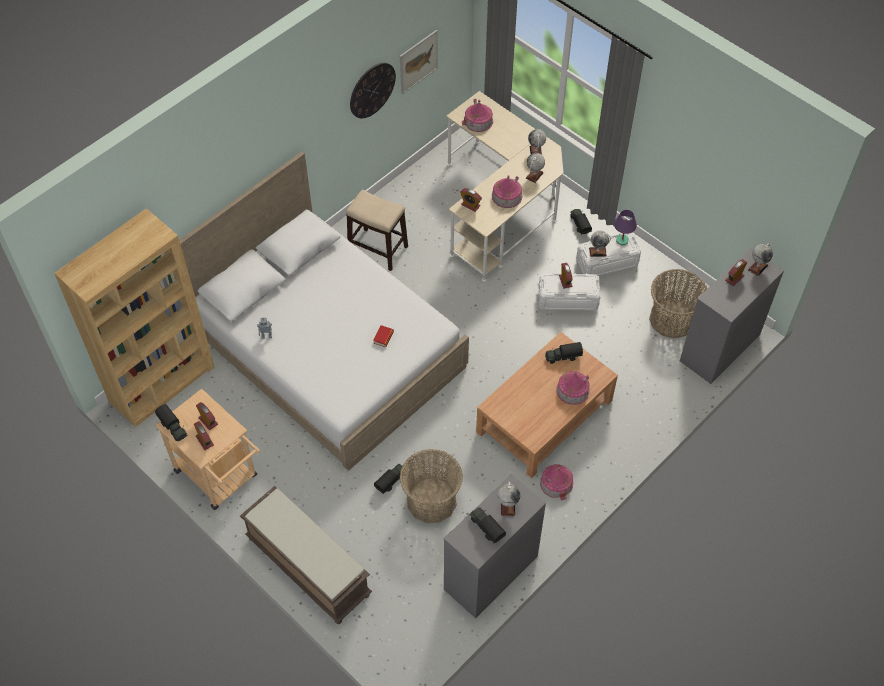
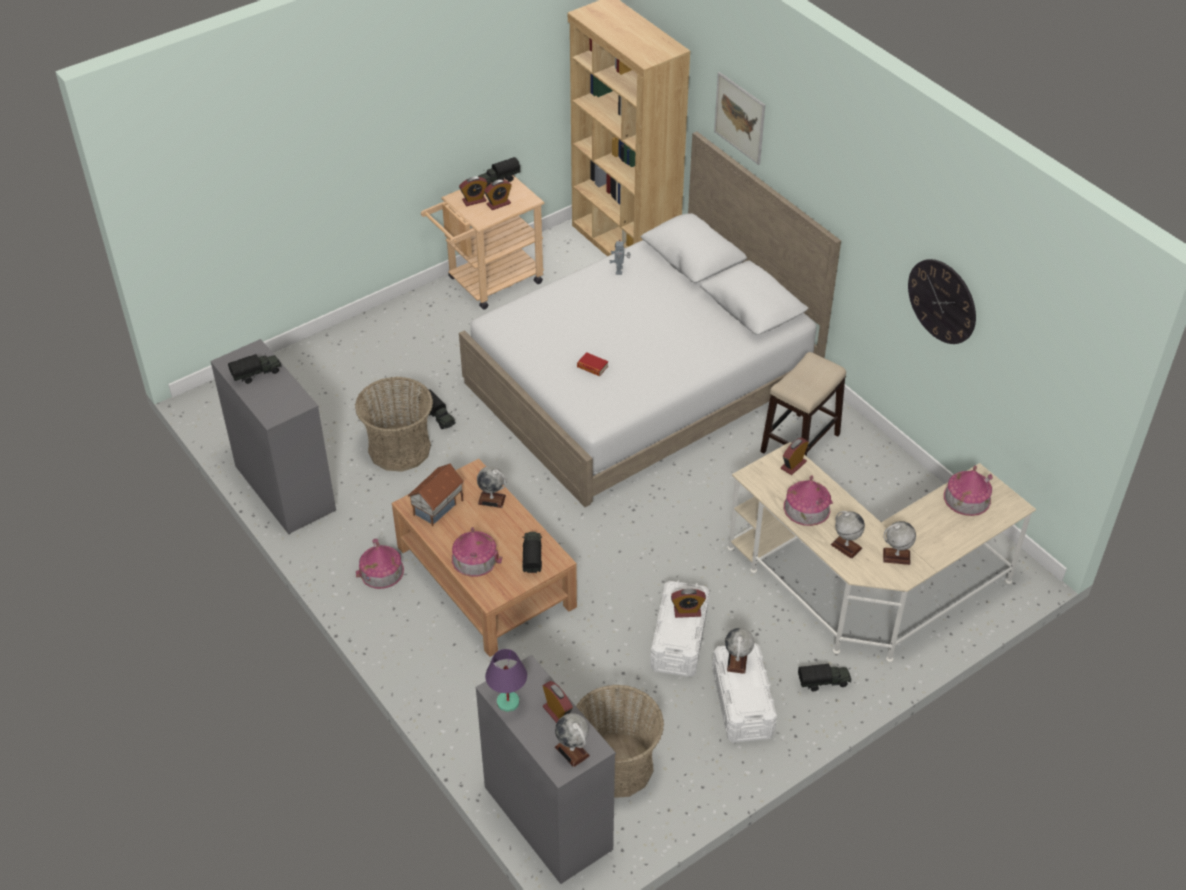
camera: 100 degrees right, 10 degrees down
(307, 566) = (355, 339): brown bench -> none
(418, 61) = (1011, 362): picture -> picture (739, 118)
(507, 506) = (276, 395): globe -> globe (492, 499)
(532, 422) = (438, 508): none -> toy house
(622, 240) = (756, 698): purple table lamp -> purple table lamp (507, 702)

